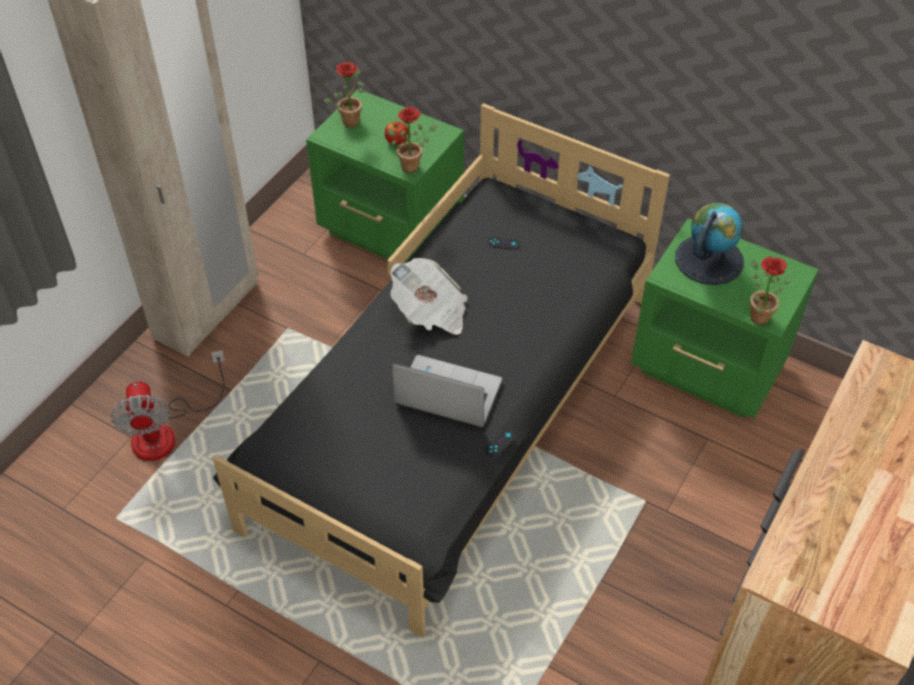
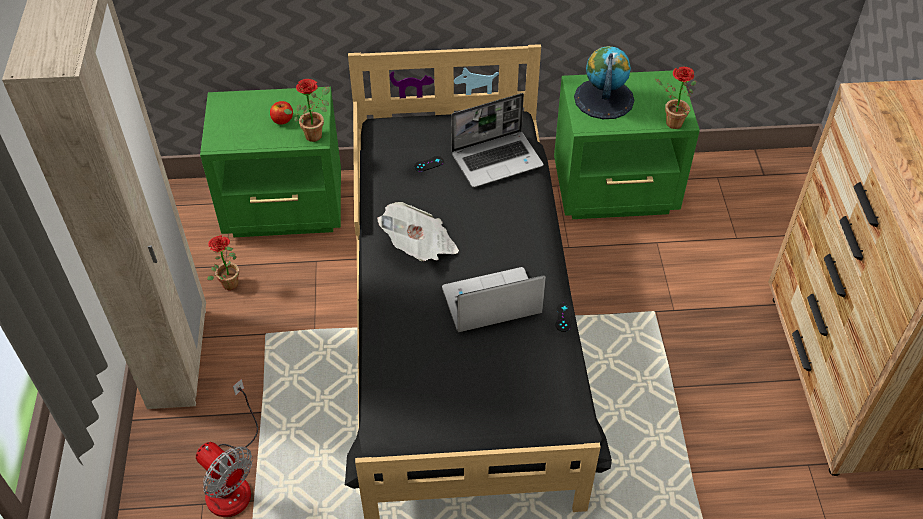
camera: 35 degrees left, 0 degrees up
(351, 119) = (225, 120): potted plant -> potted plant (228, 281)
(570, 270) = (497, 159): none -> laptop

